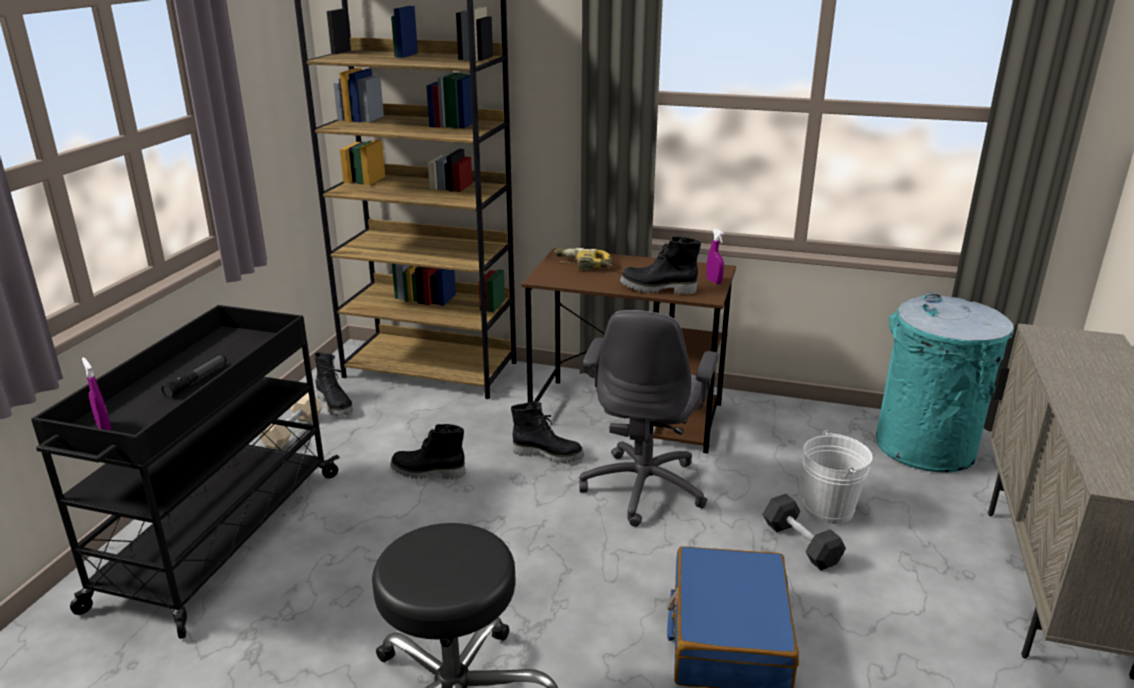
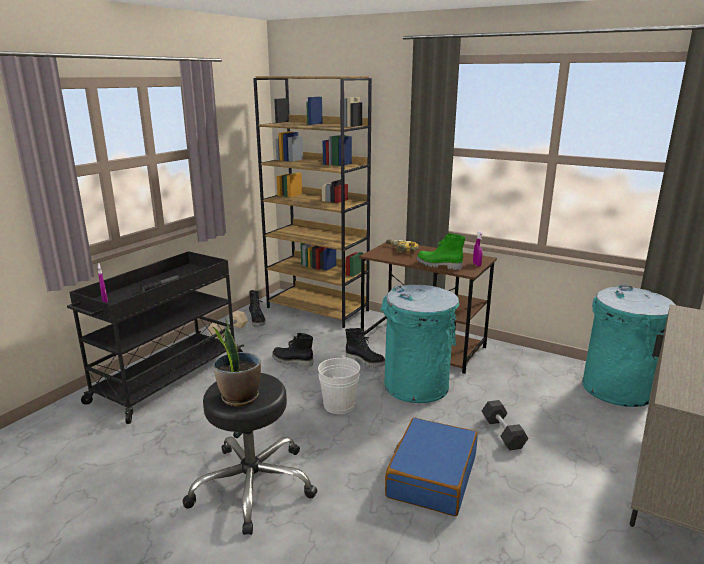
camera: 15 degrees right, 5 degrees down
(442, 577) = (239, 397): none -> potted plant
(645, 487) = (416, 387): grey office chair -> turquoise trash can
(658, 289) = (438, 265): black boot -> green boot
(828, 509) = (531, 416): white bucket -> white bucket (339, 405)

